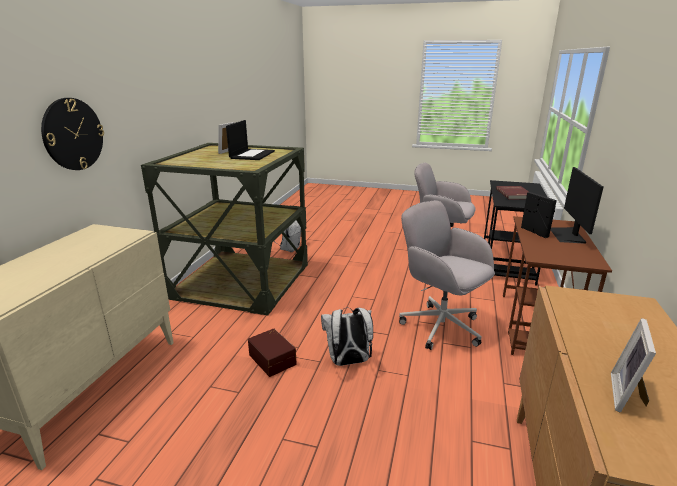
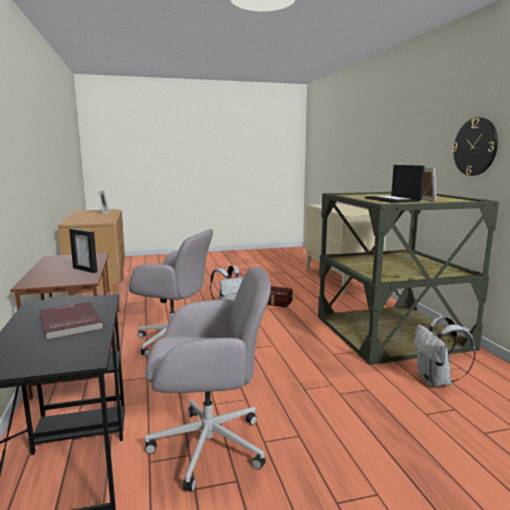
camera: 150 degrees right, 10 degrees down
(73, 134) = (395, 158): wall clock -> wall clock (475, 147)
(567, 235) = (49, 272): monitor -> none

